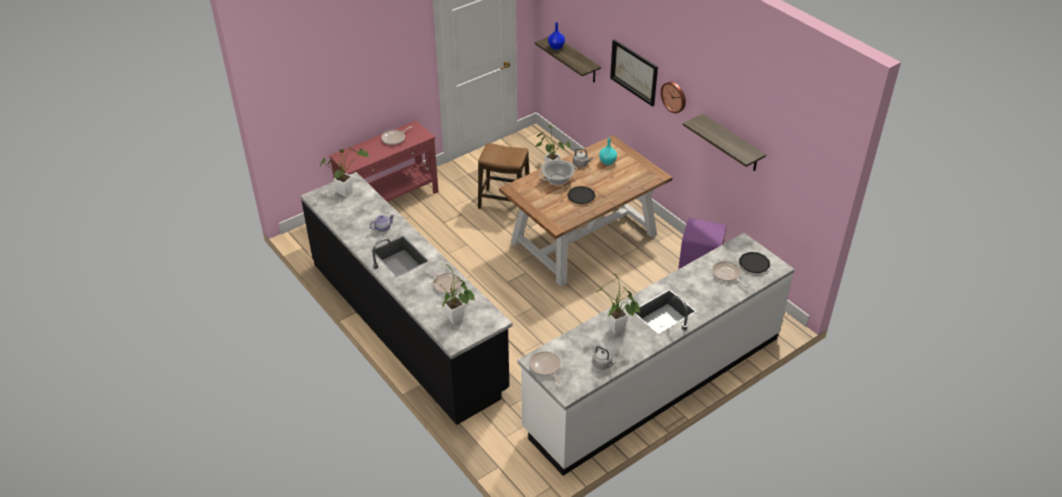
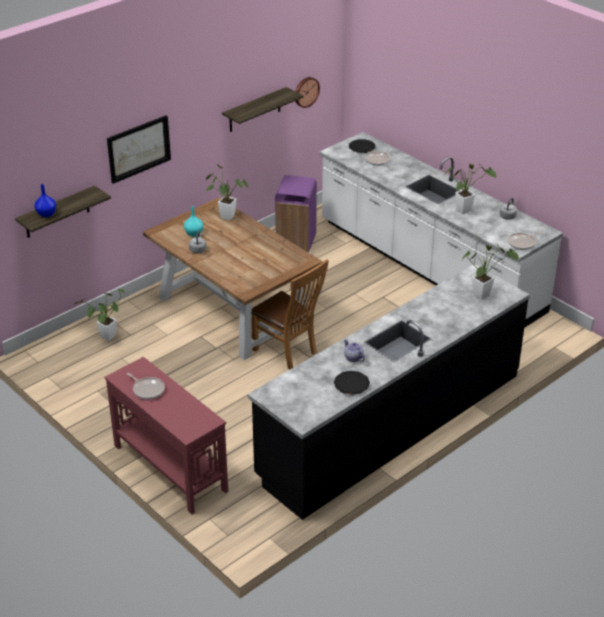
camera: 95 degrees left, 5 degrees down
(347, 191) = (289, 395): potted plant -> potted plant (225, 216)
(446, 284) = (434, 305): frying pan -> none
(504, 202) = (171, 370): stool -> none
(518, 268) = (288, 352): none -> brown chair
(557, 180) = (228, 263): cooking pot -> none
(581, 197) = (256, 248): black plate -> black plate (351, 385)
(674, 96) = (189, 126): wall clock -> wall clock (305, 91)

